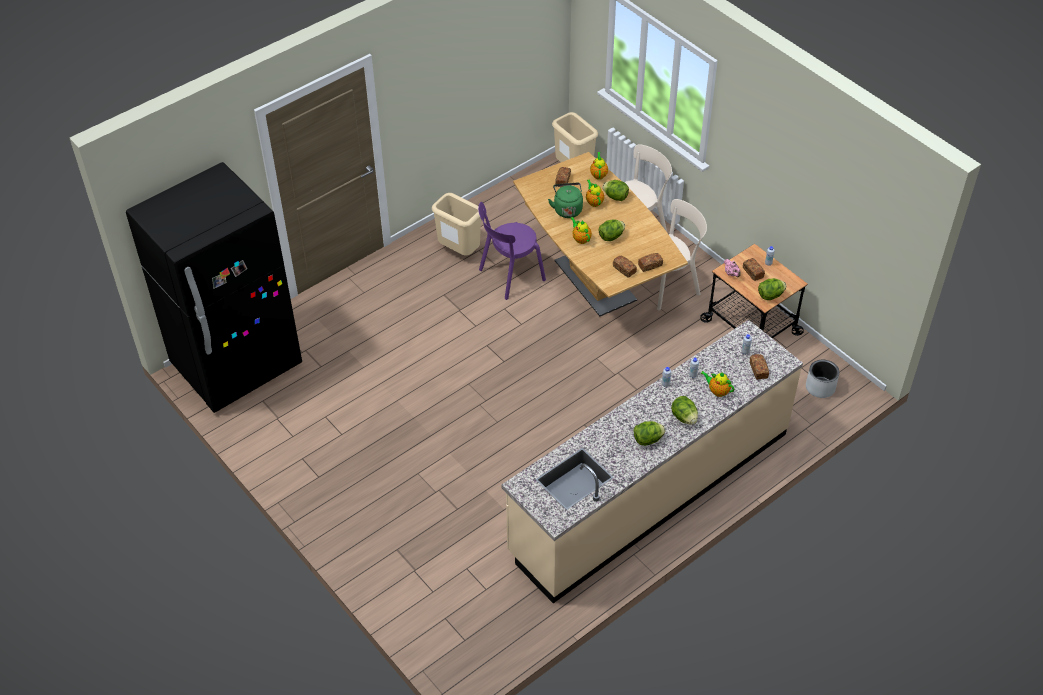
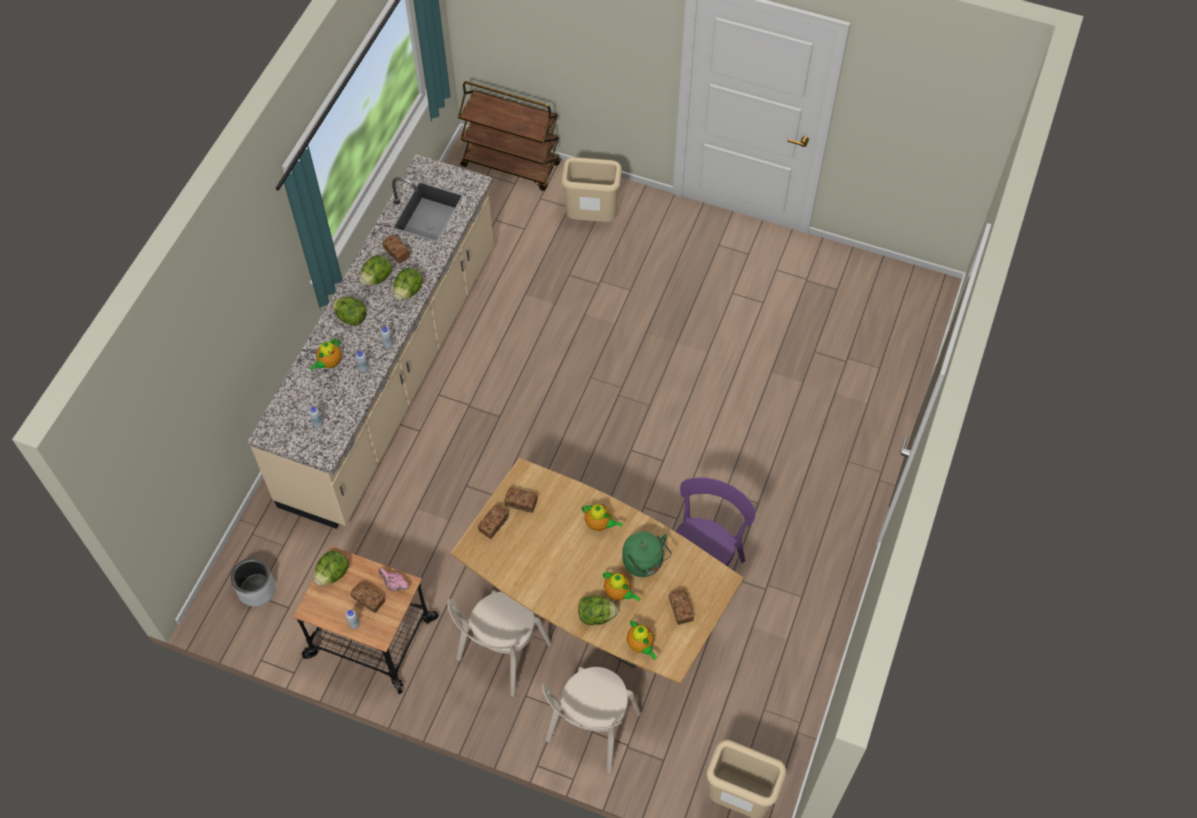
camera: 150 degrees right, 10 degrees up
(237, 366) = (896, 312): black fridge -> none
(435, 639) = (512, 165): none -> brown cart
(458, 251) = (787, 574): beige trash can -> beige trash can (592, 219)
(611, 237) = (565, 546): lettuce -> lettuce (408, 291)
(717, 391) = (329, 363): teapot -> teapot turned 120 degrees clockwise
(758, 370) = (294, 408): bread -> bread (396, 252)

